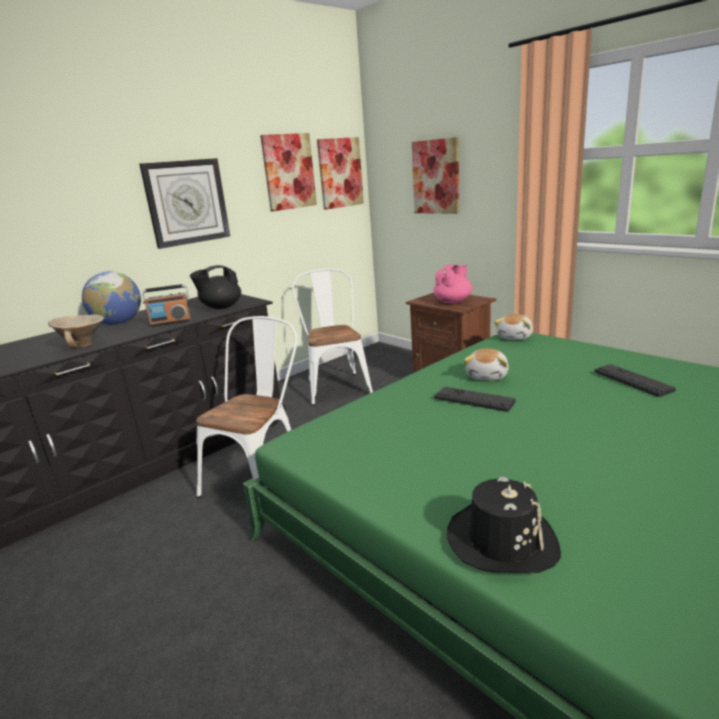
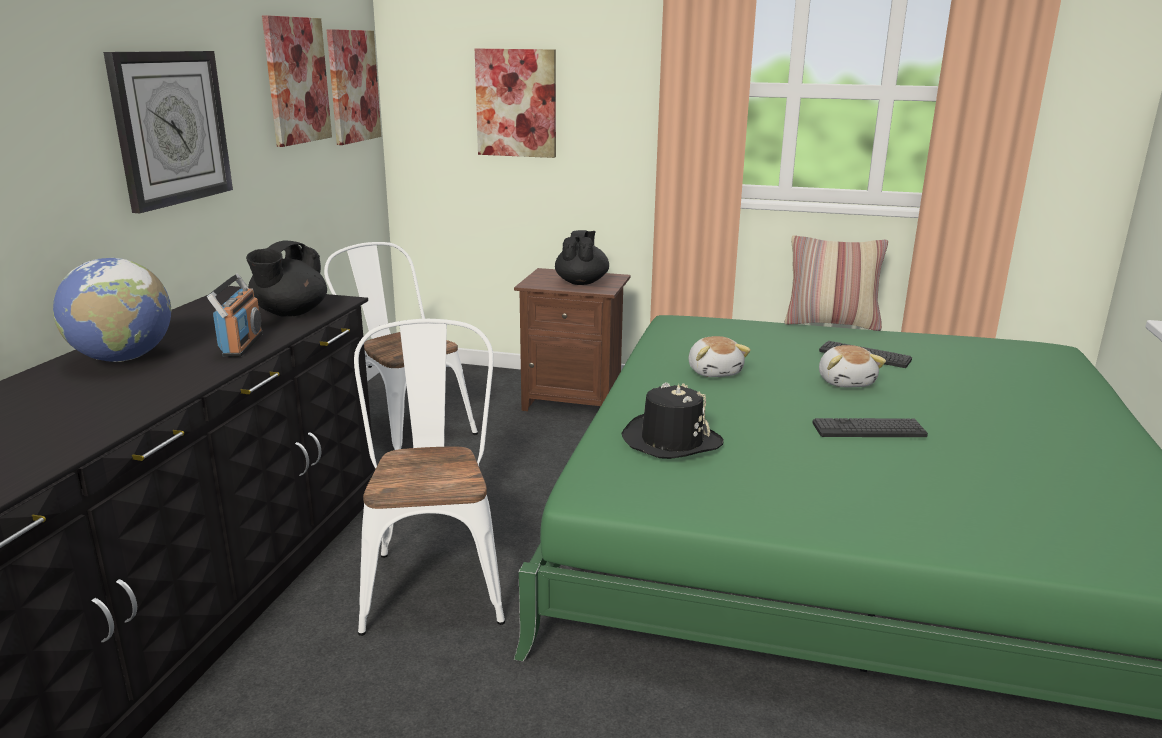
camera: 35 degrees left, 0 degrees up
(84, 345) = (134, 400): beige bowl -> none
(171, 322) = (241, 345): radio -> radio turned 45 degrees counterclockwise
(453, 301) = (581, 282): pink teapot -> black teapot
(474, 400) = (741, 400): keyboard -> keyboard (868, 429)
(502, 540) = (946, 526): black hat -> black hat (671, 440)
(515, 337) = (682, 323): plush toy -> plush toy (846, 382)
(643, 350) = (831, 323): none -> pillow

